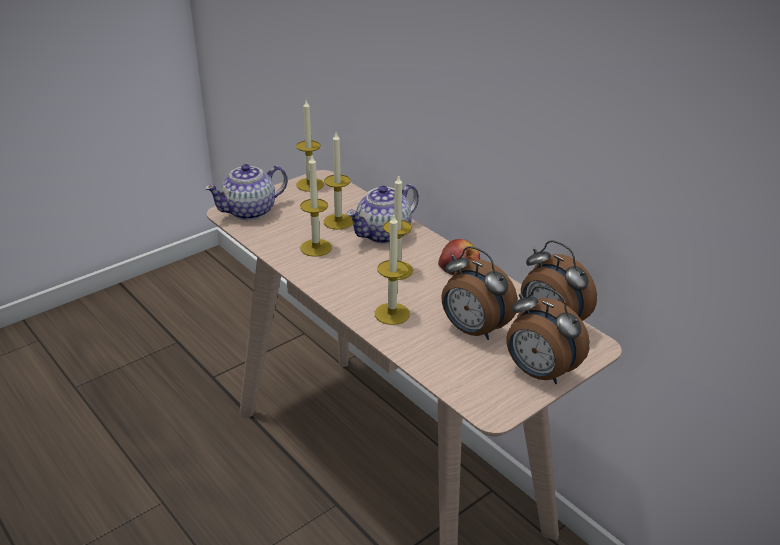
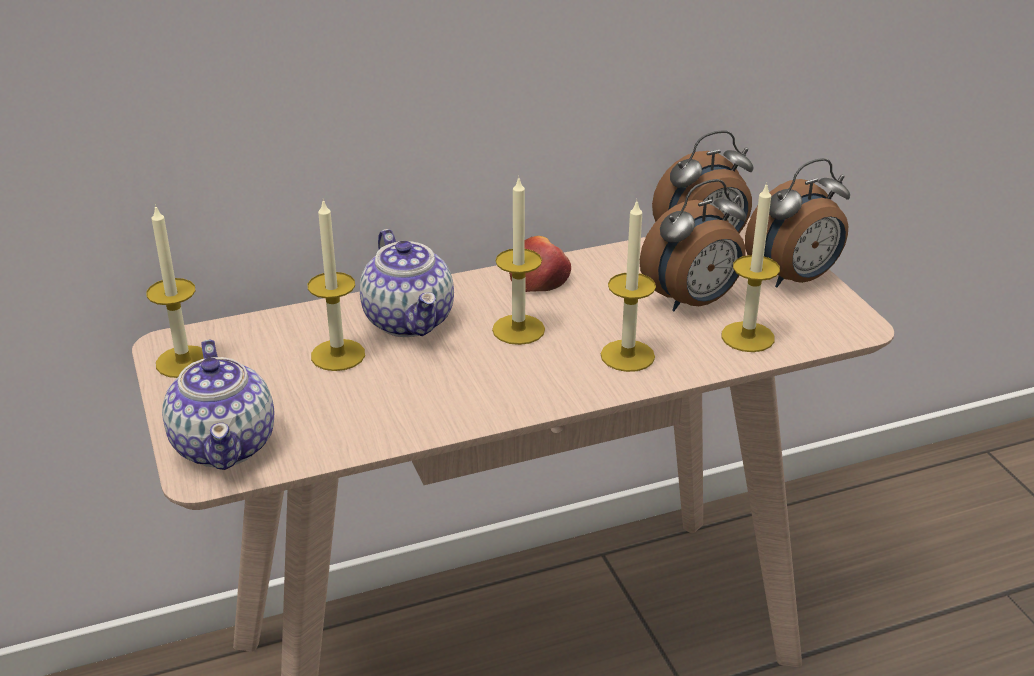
camera: 70 degrees left, 0 degrees up
(316, 248) = (405, 391): candle -> candle (747, 337)

